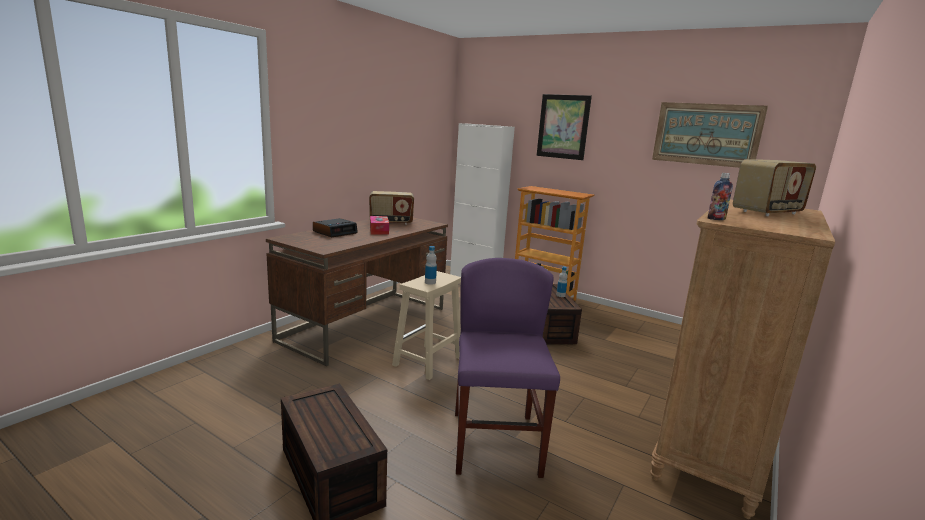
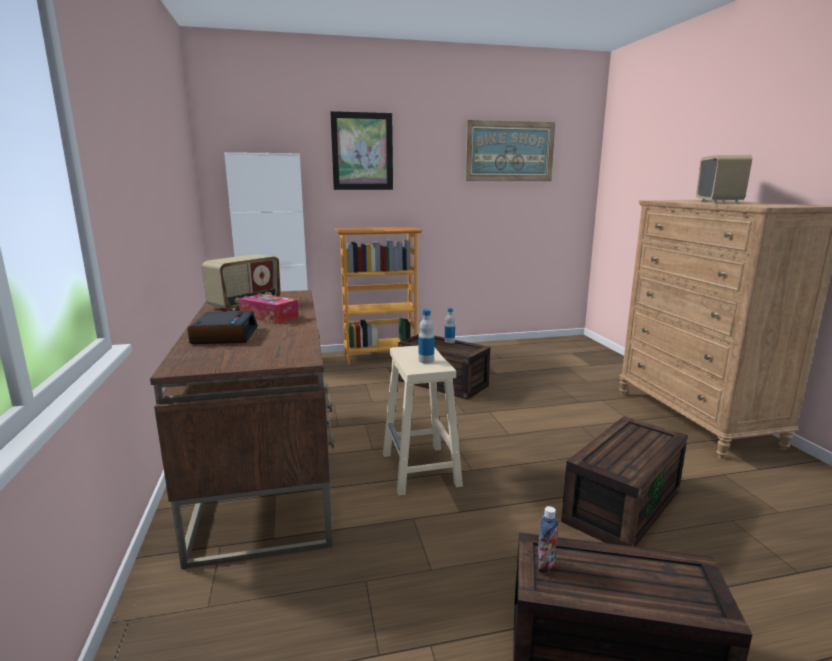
camera: 45 degrees left, 0 degrees up
(495, 443) = (621, 504): purple chair -> brown storage box
(716, 219) = (759, 205): bottle -> bottle (545, 565)

